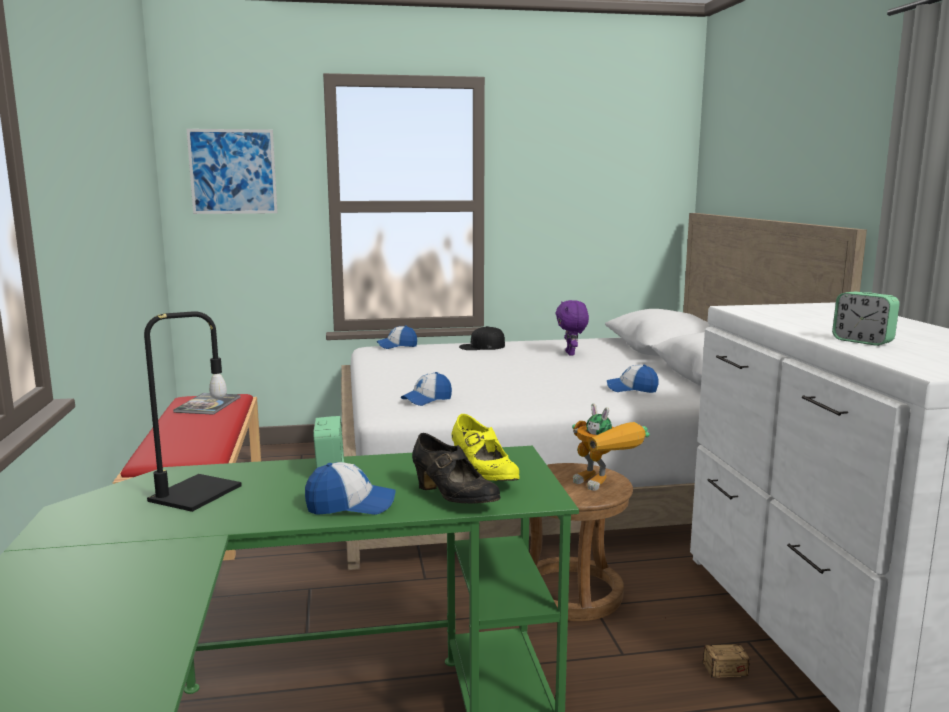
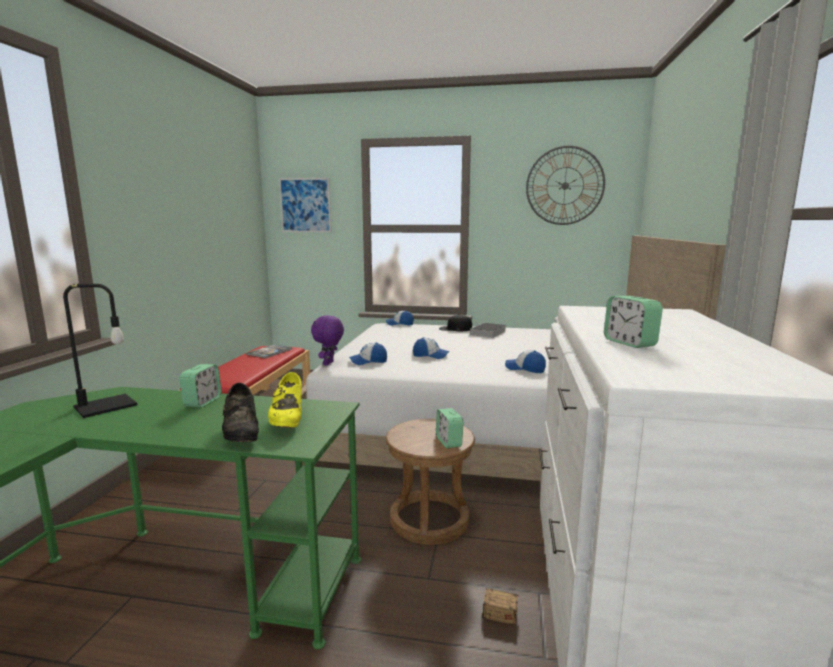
camera: 20 degrees right, 0 degrees up
(350, 505) = (172, 429): cap -> cap (430, 355)
(531, 349) = (488, 333): none -> book
(571, 354) = (513, 339): purple plush toy -> purple plush toy (329, 363)
(605, 486) = (449, 442): toy robot -> alarm clock
(607, 149) = (565, 186): none -> wall clock

